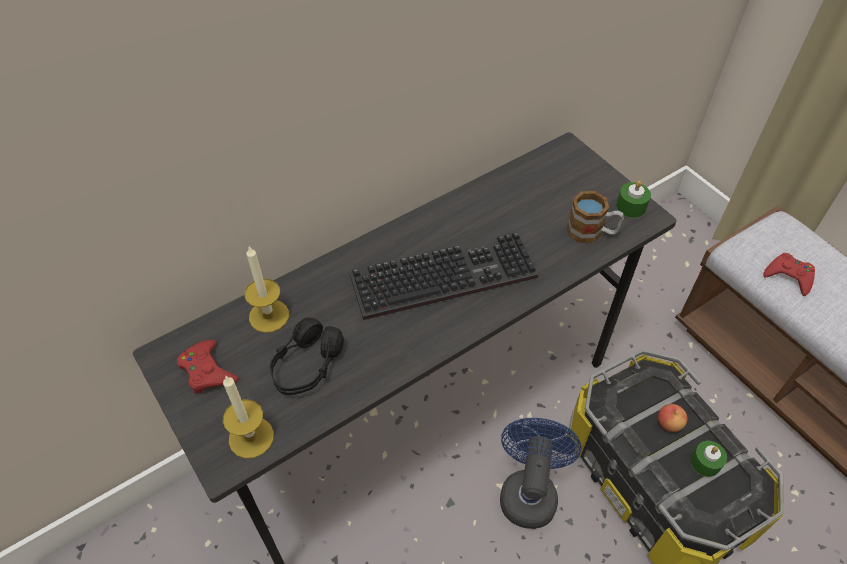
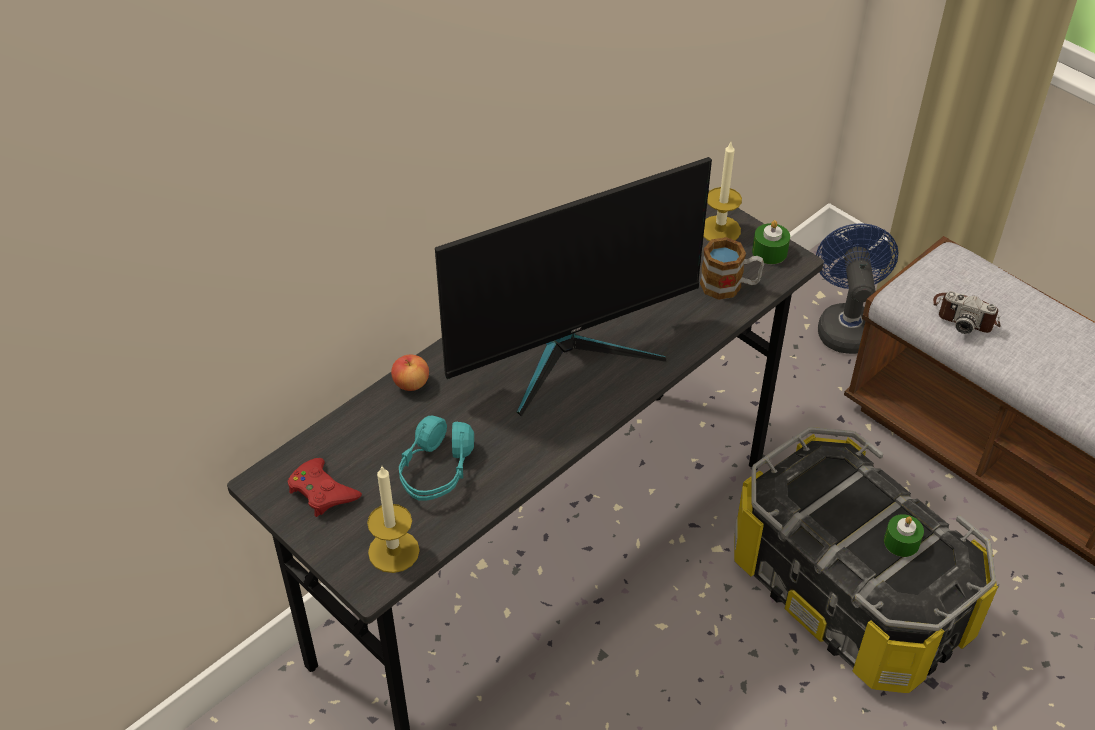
camera: 10 degrees left, 5 degrees down
(269, 316) = (377, 424): candle -> candle (720, 229)
(307, 366) = (436, 471): black headphones -> turquoise headphones
(445, 274) = (571, 353): keyboard -> monitor
(529, 491) = (697, 626): blue fan -> blue fan (845, 325)
(669, 423) = (853, 506): apple -> apple (411, 383)
(789, 276) = (965, 315): red game controller -> camera

